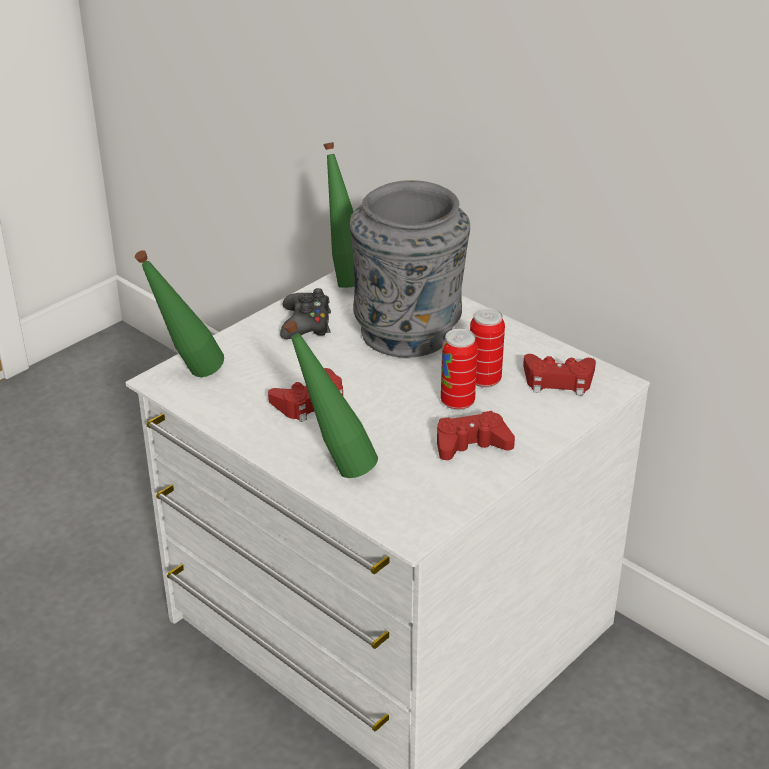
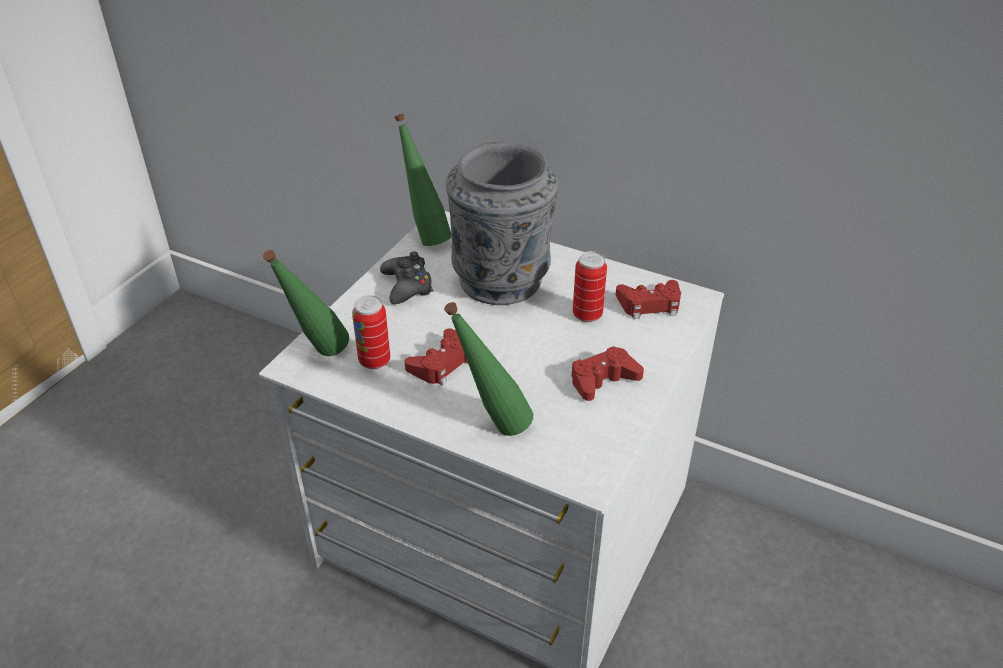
camera: 15 degrees left, 5 degrees up
(457, 402) = (573, 340): can -> can (374, 361)

